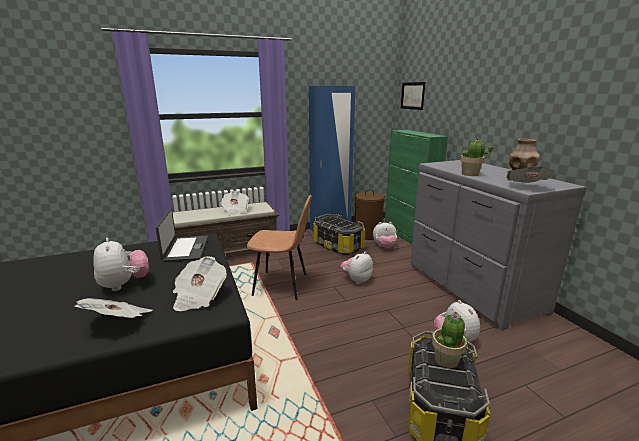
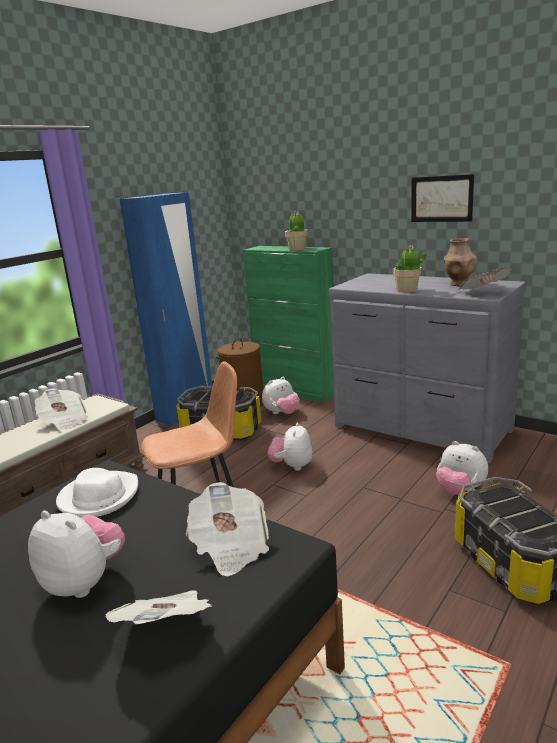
camera: 30 degrees left, 0 degrees up
(185, 249) = (99, 497): laptop -> white hat
(412, 95) = (259, 198): picture -> picture (441, 199)
(446, 359) = (510, 505): potted plant -> potted plant (297, 249)

